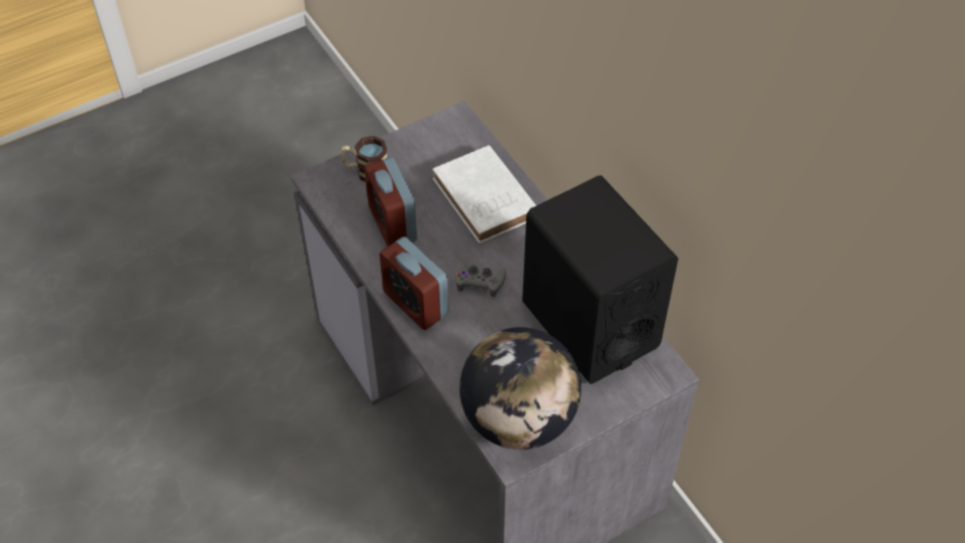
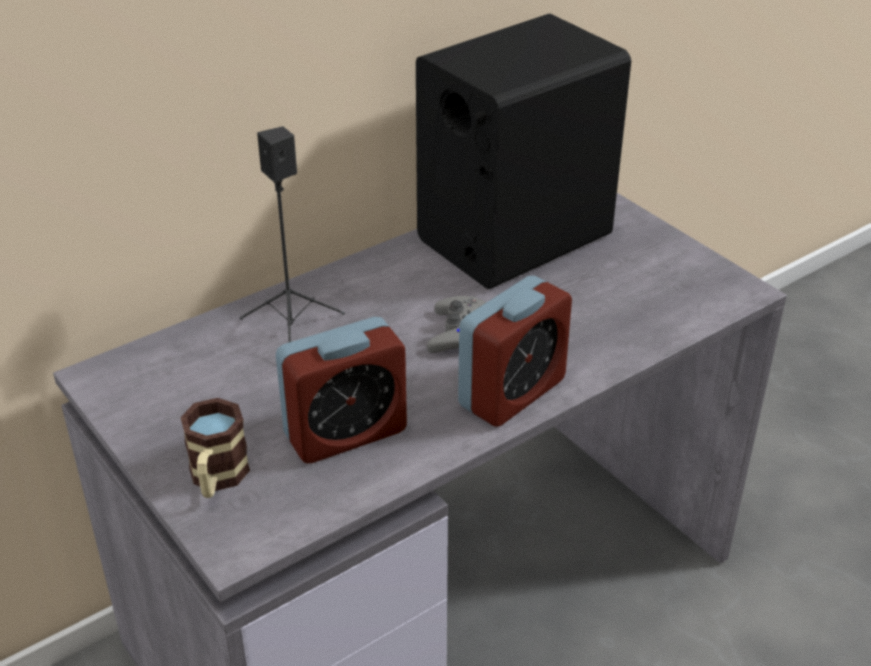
camera: 95 degrees left, 15 degrees down
(486, 200) = (292, 334): white book -> black speaker
(519, 419) = (683, 287): globe -> none

